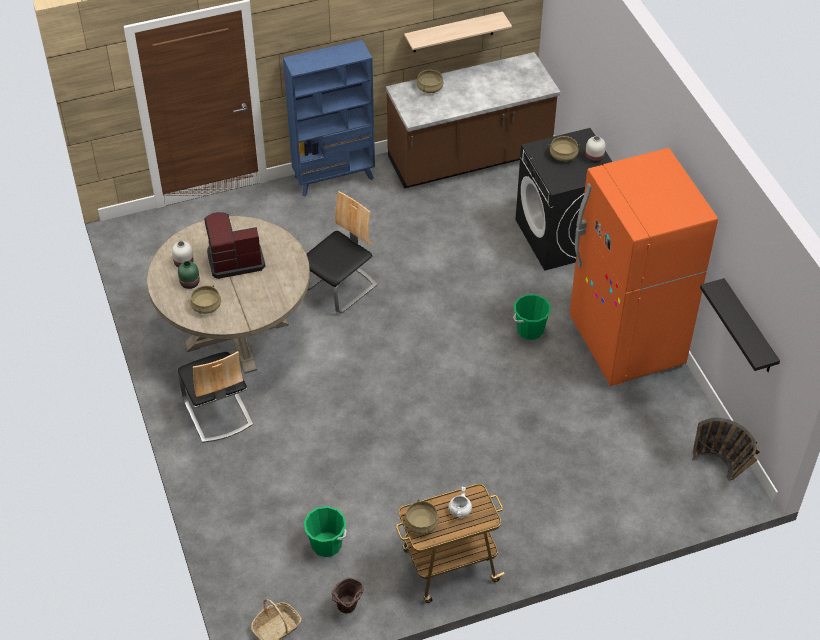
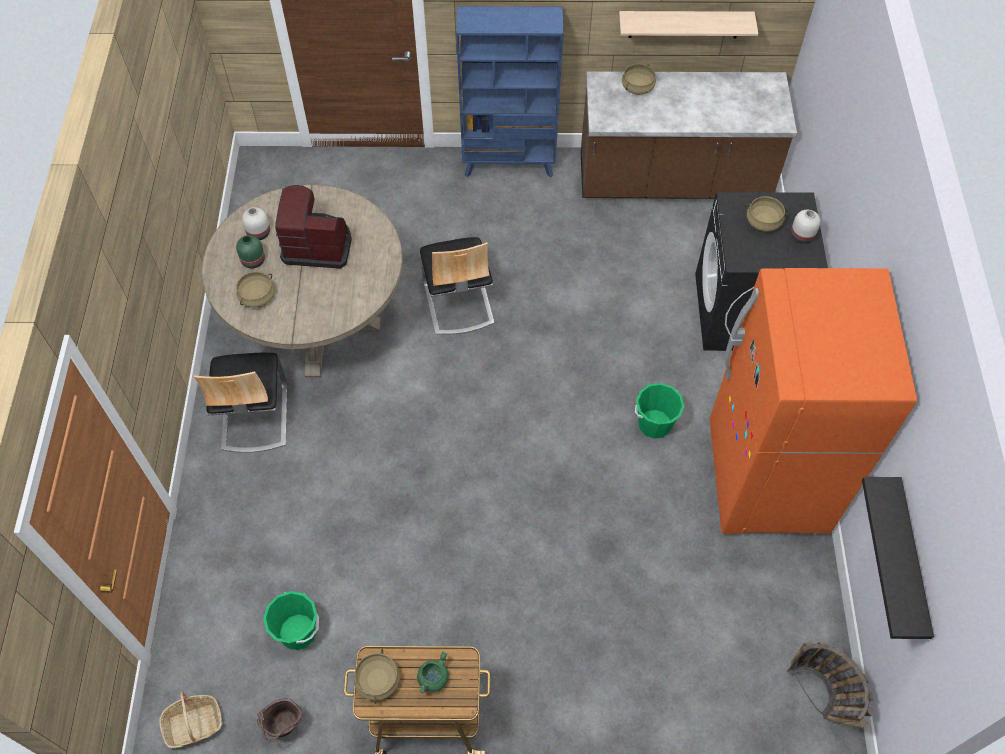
camera: 20 degrees right, 10 degrees up
(341, 288) = (457, 302): chair -> chair turned 105 degrees clockwise
(459, 510) = (433, 678): white cooking pot -> green cooking pot

